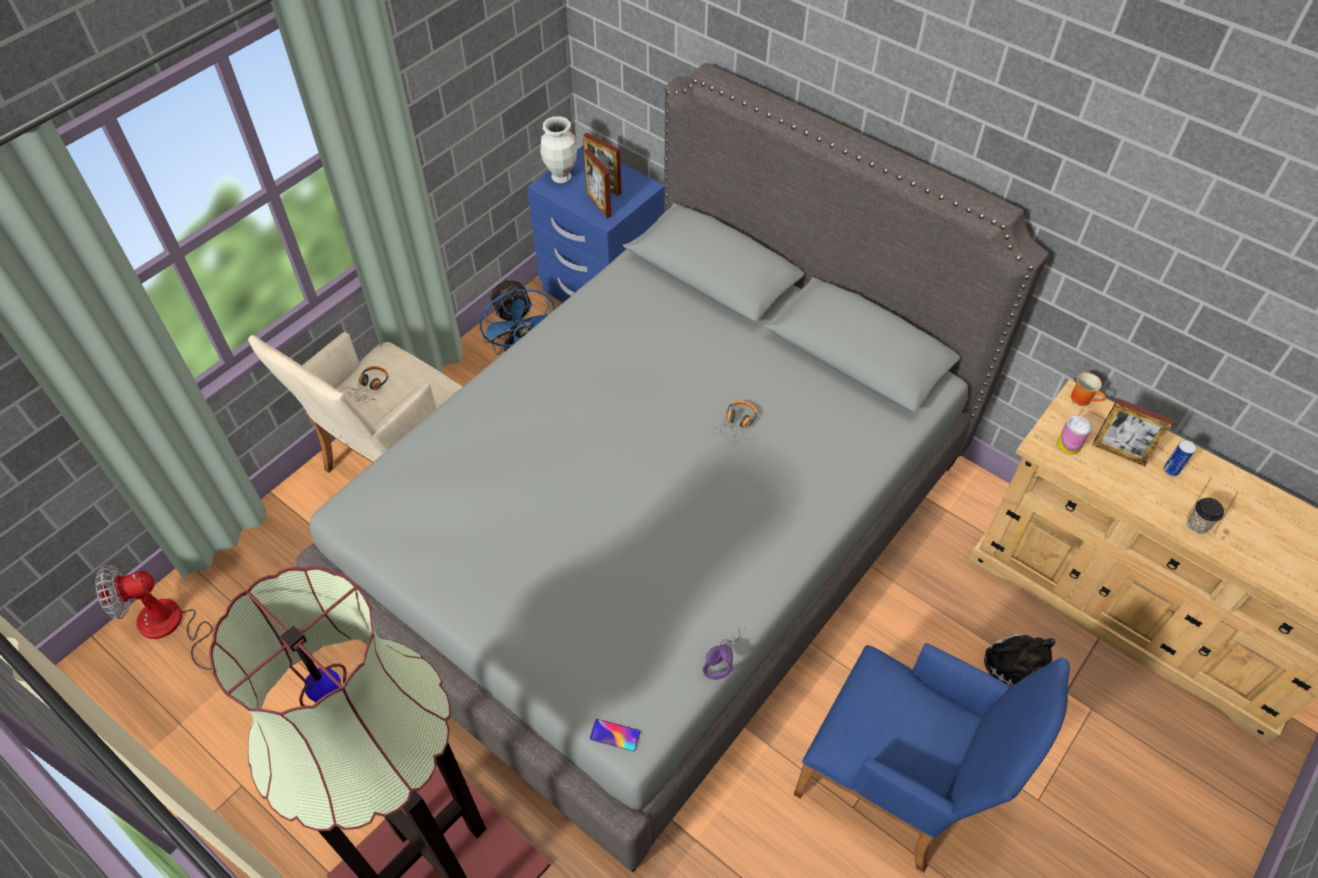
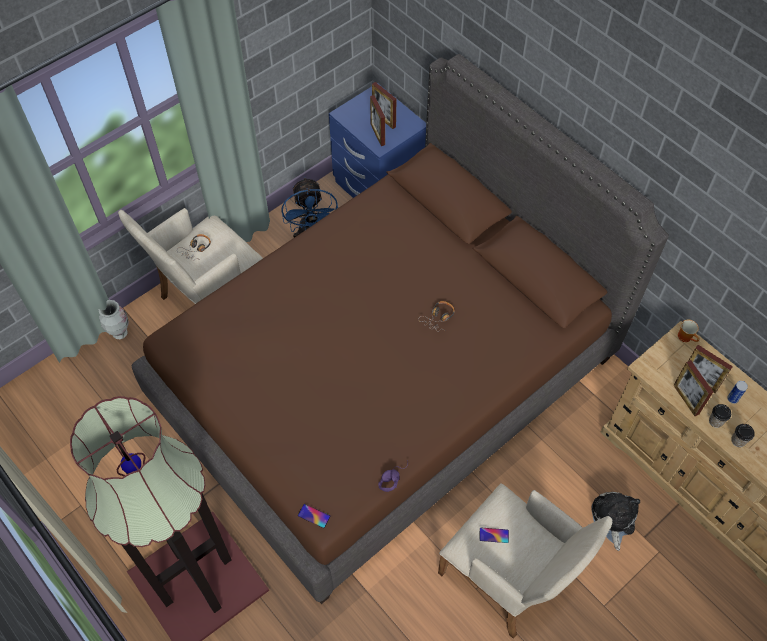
camera: 10 degrees right, 5 degrees up
(171, 628) = (47, 393): fan -> none
(561, 177) = (354, 108): vase -> vase (120, 333)
(659, 534) = (384, 380): grey bed -> brown bed
(879, 721) = (494, 535): none -> phone
(896, 784) = (509, 579): blue armchair -> beige armchair
(1068, 444) = (665, 369): can -> none
(1109, 481) = (686, 399): none -> picture frame
(1158, 504) = (715, 421): none -> cup

